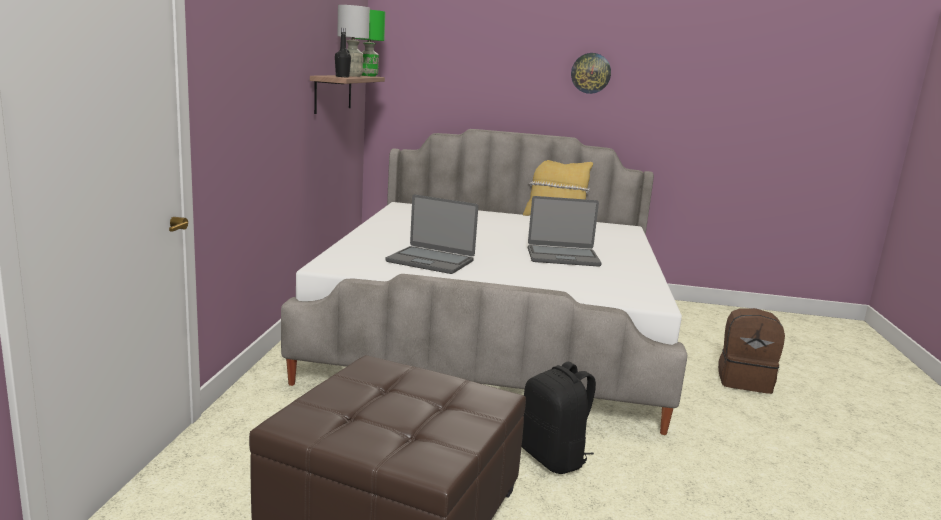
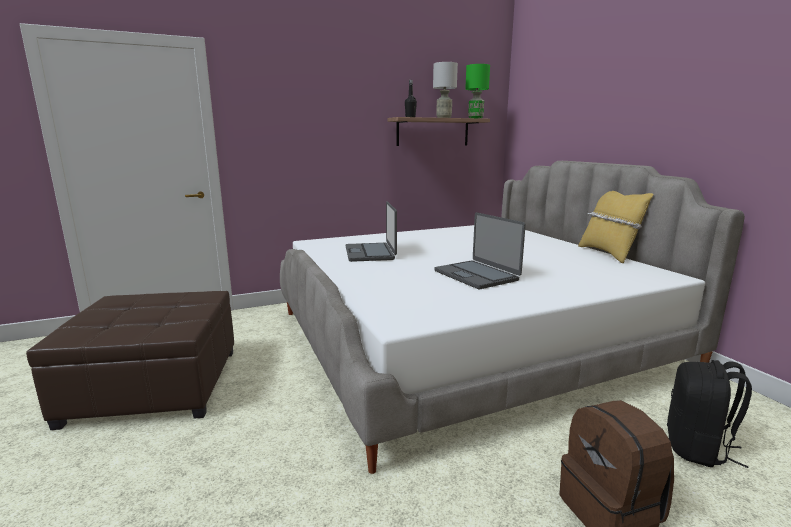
camera: 60 degrees right, 0 degrees up
(553, 458) = (268, 421): black backpack -> black backpack (697, 448)
(590, 73) = (678, 87): wall clock -> none

